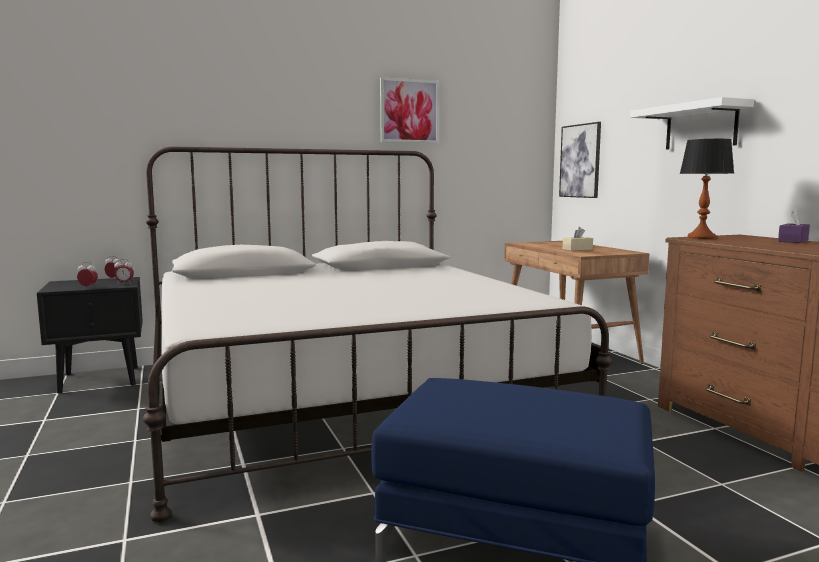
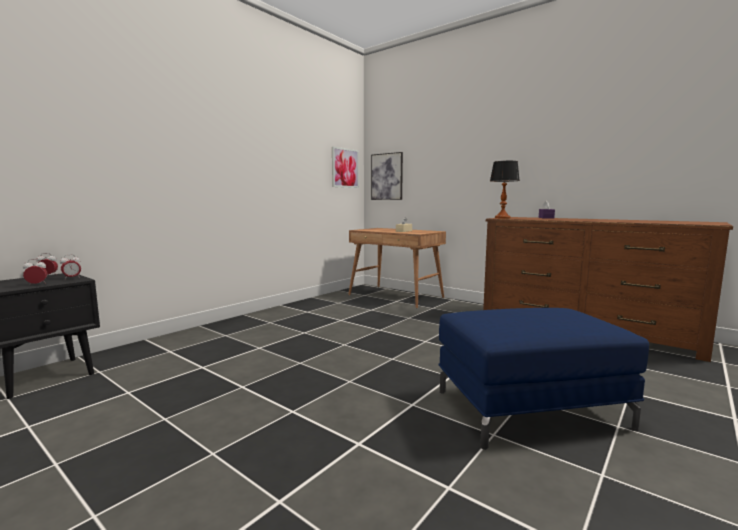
camera: 30 degrees left, 0 degrees up
(344, 396) = (299, 347): white bed -> none
(409, 111) = (284, 136): picture -> picture (345, 168)
(701, 127) = (477, 156): white shelf -> none

